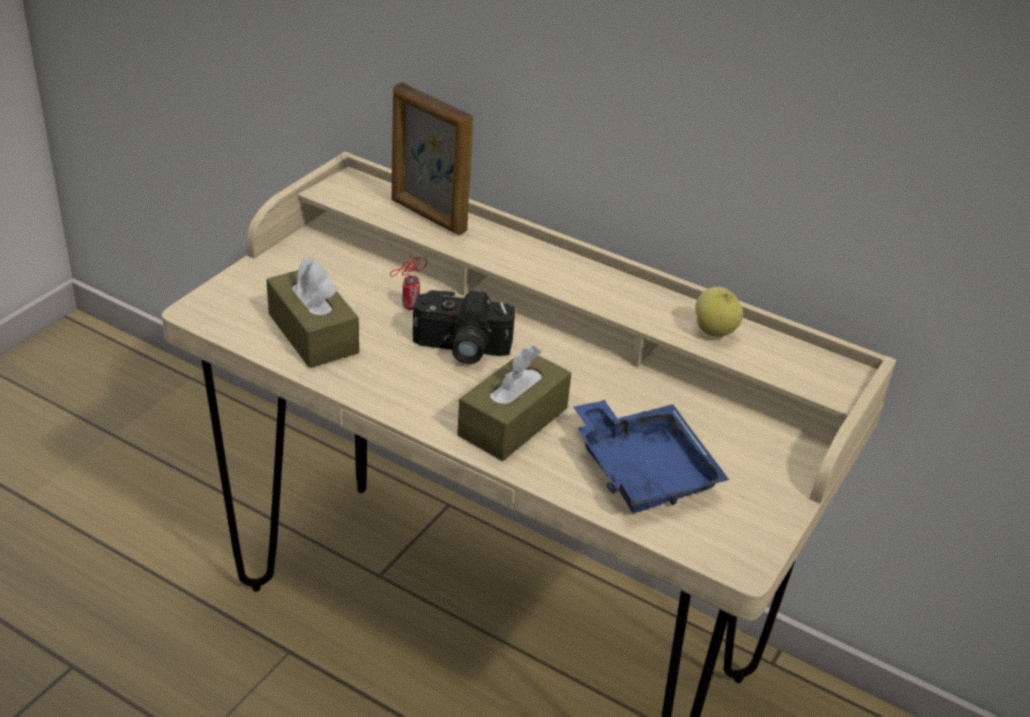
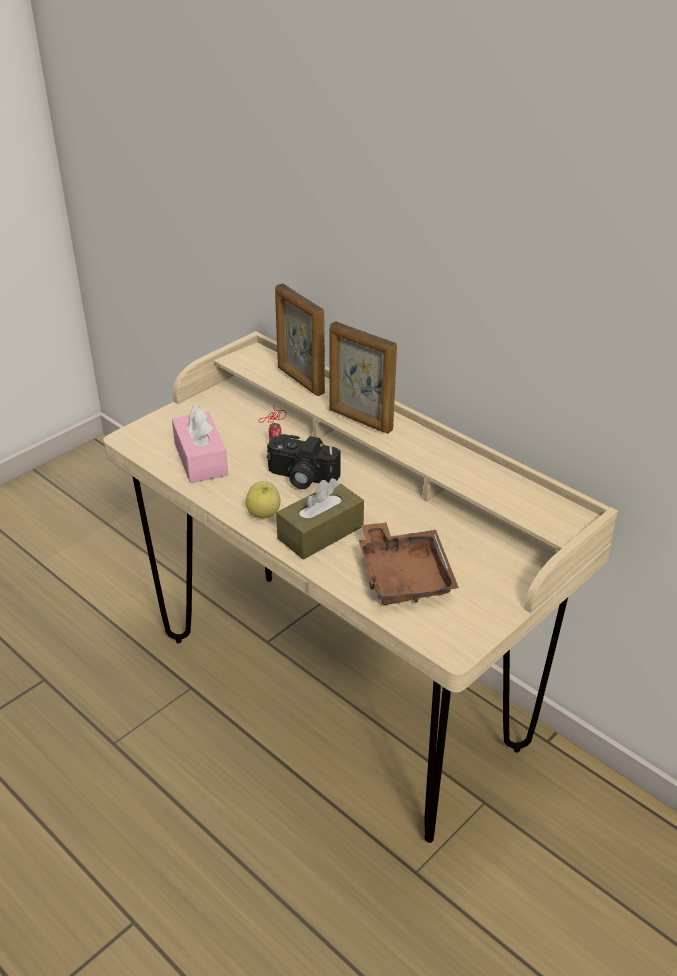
camera: 15 degrees right, 0 degrees up
(313, 333) = (200, 459): brown tissue box -> pink tissue box
(527, 265) = (360, 420): none -> picture frame
(643, 470) = (404, 575): blue tray -> brown tray
(715, 330) = (484, 478): apple -> apple (264, 513)

